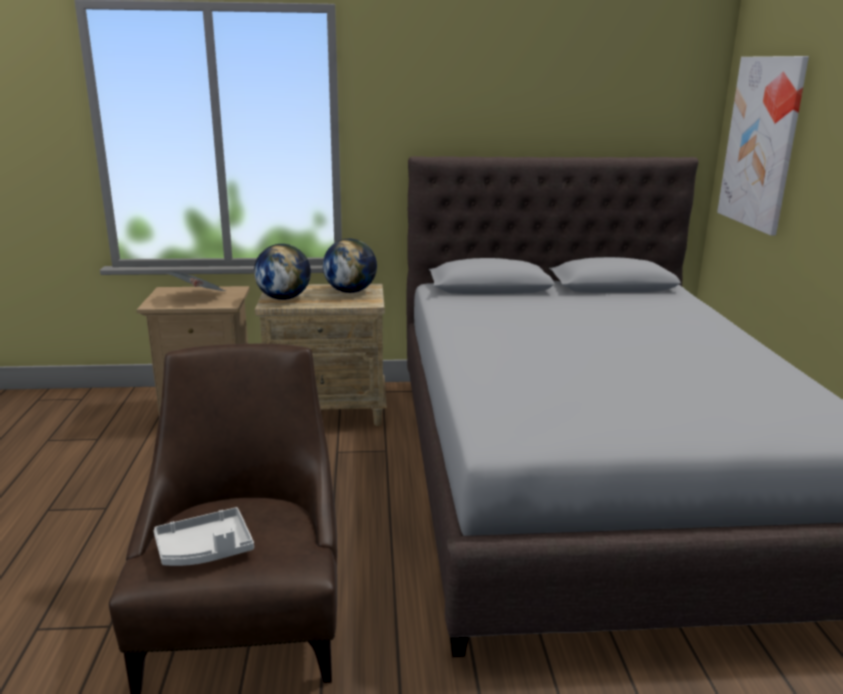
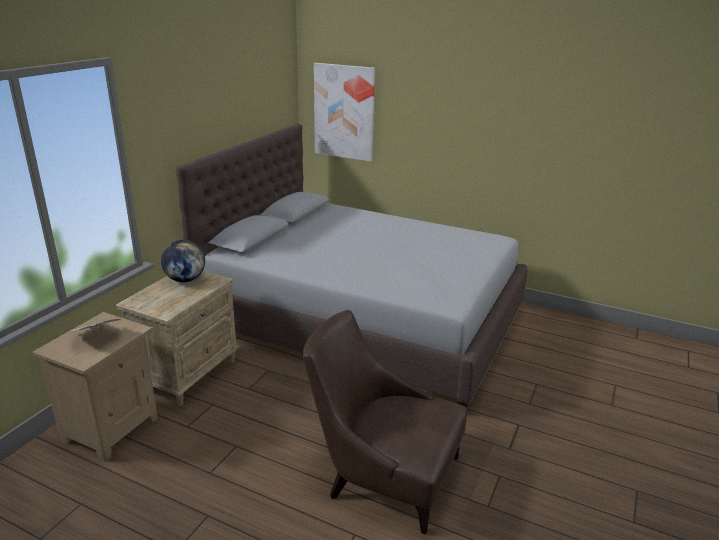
camera: 60 degrees left, 5 degrees up
(205, 550) = (416, 434): grey tray -> none
(284, 298) = (162, 305): globe -> none

